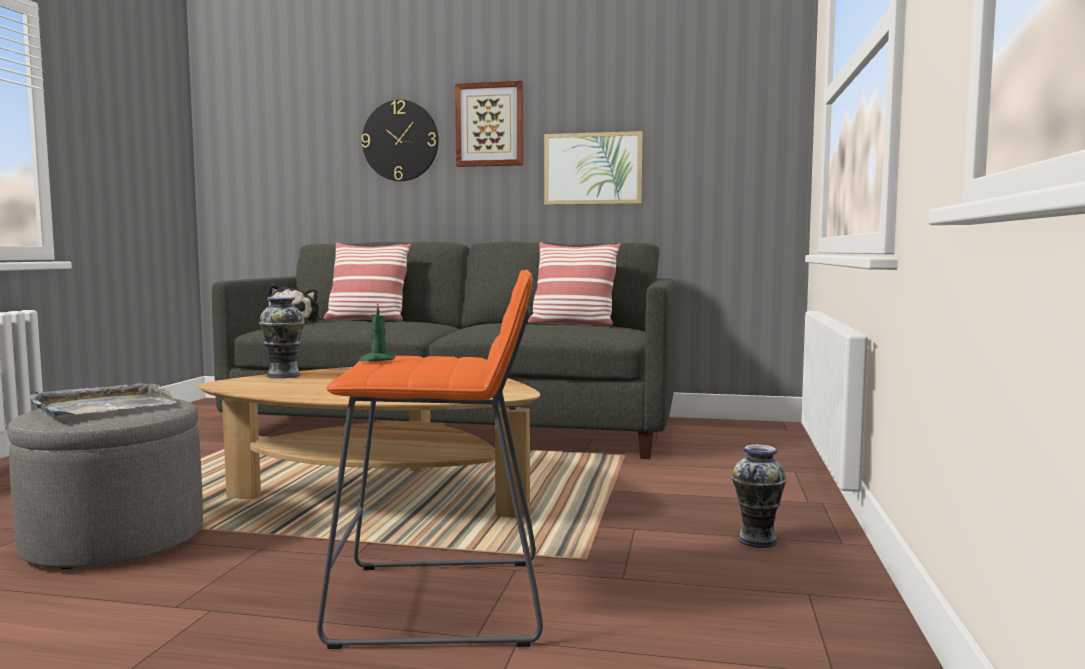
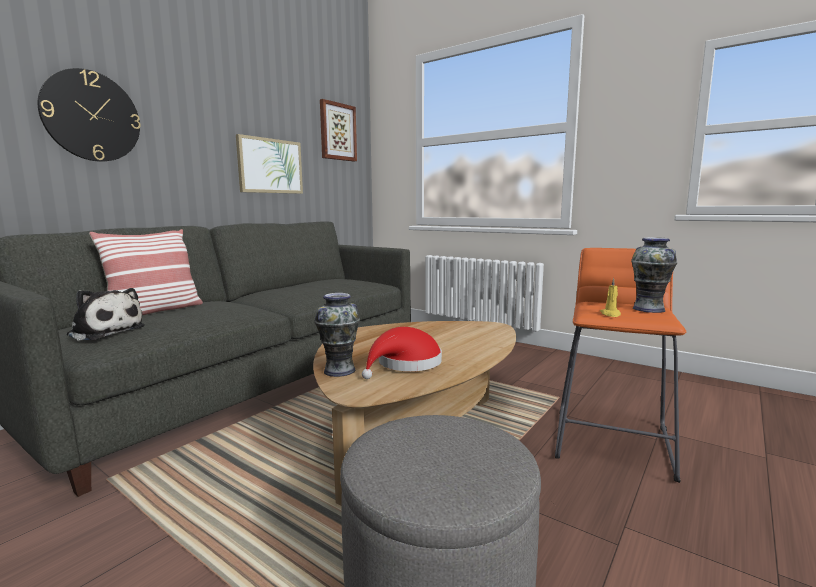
camera: 65 degrees left, 5 degrees up
(102, 406) = (436, 454): grey tray -> none
(311, 385) = (406, 364): none -> red hat
(377, 360) = (610, 314): green candle -> yellow candle
(490, 125) = (189, 117): picture -> picture (337, 132)
(572, 323) = (318, 281): pillow -> none
(758, 540) = (544, 362): vase -> vase (649, 309)

